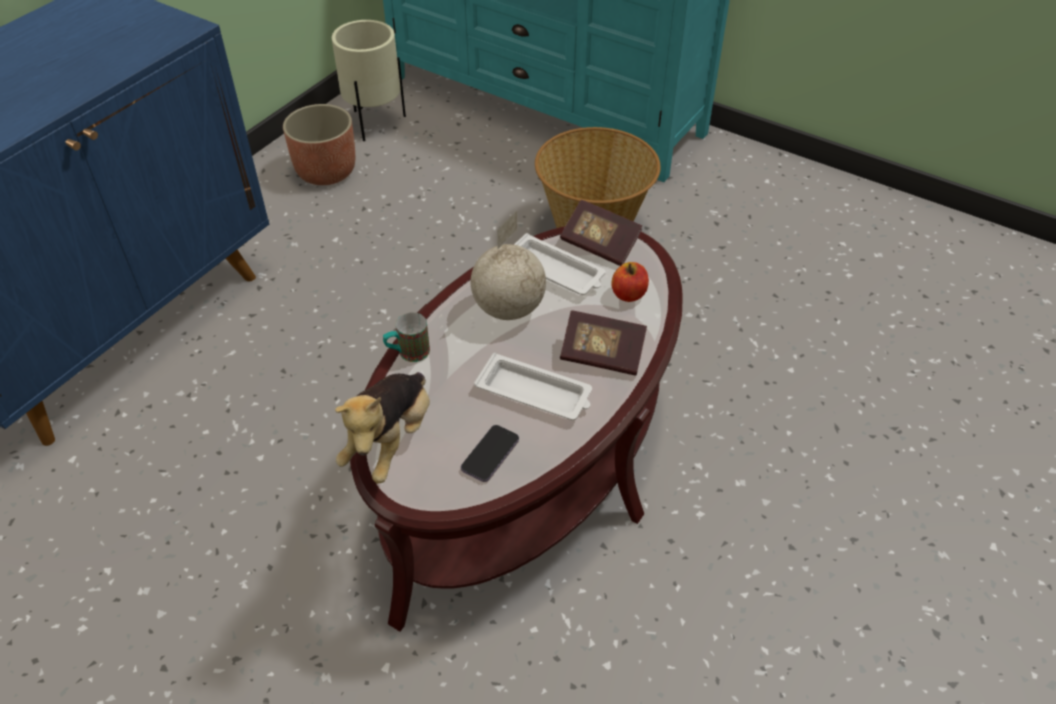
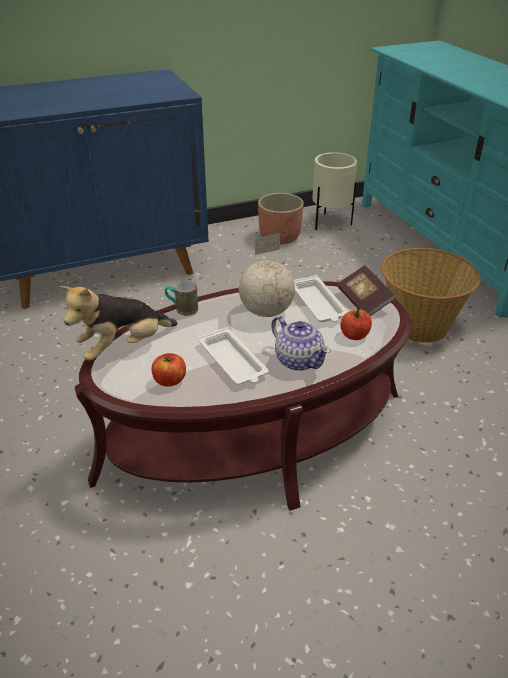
camera: 35 degrees right, 10 degrees down
(490, 454) = (169, 380): phone -> apple
(602, 355) = (298, 360): book -> teapot

